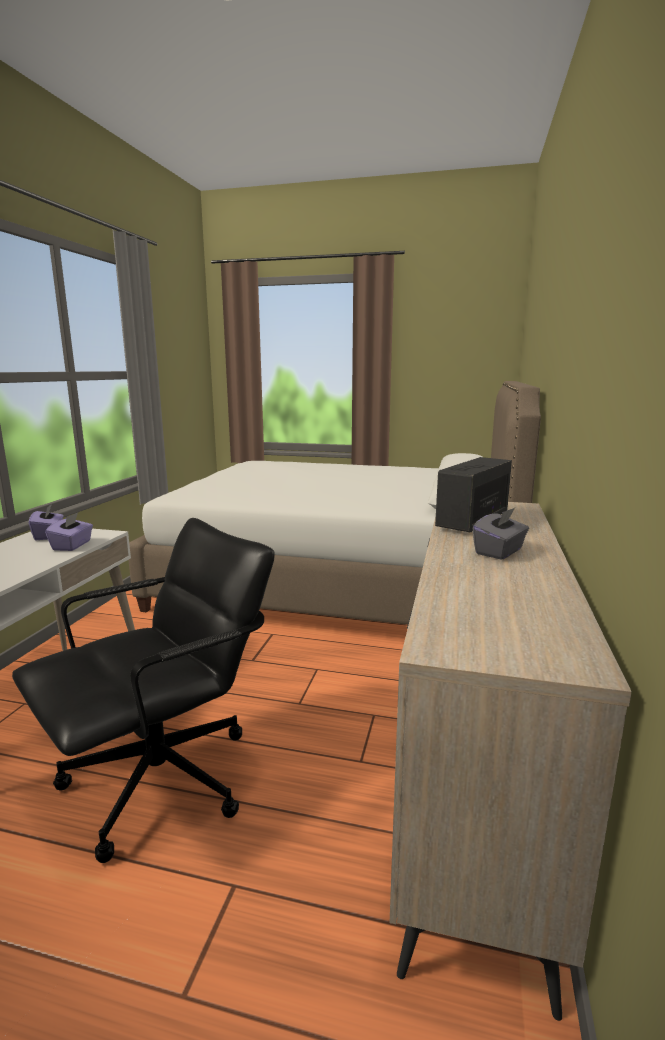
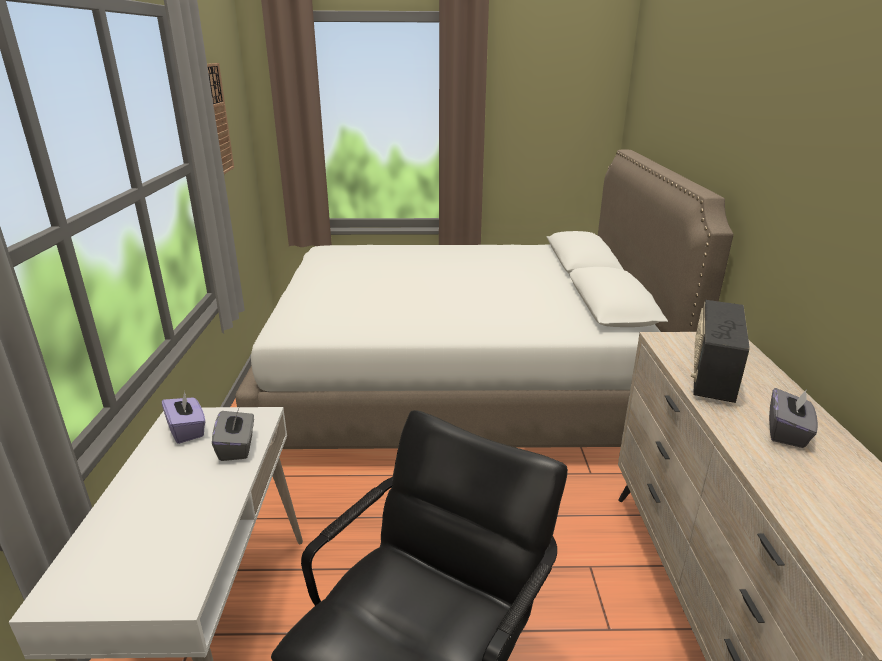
camera: 15 degrees left, 10 degrees up
(72, 545) = (237, 447): purple tissue box -> grey tissue box
(170, 350) = (217, 119): none -> wall clock

